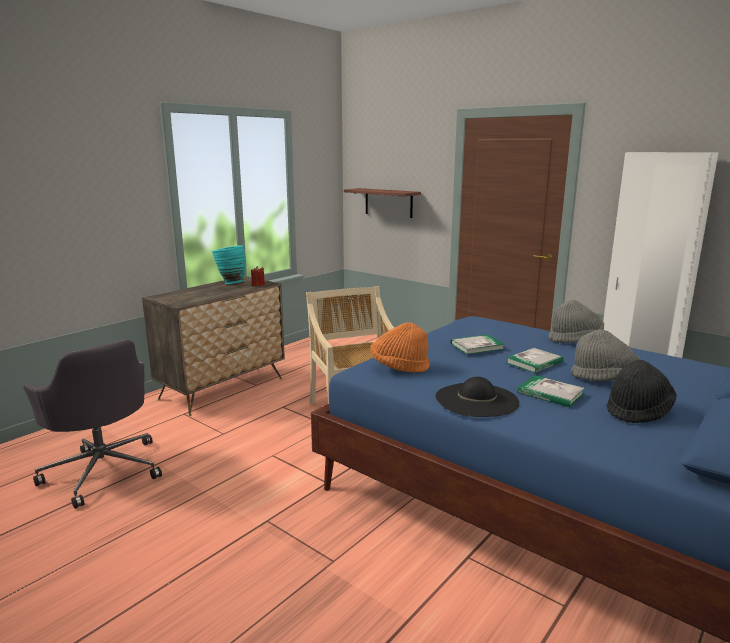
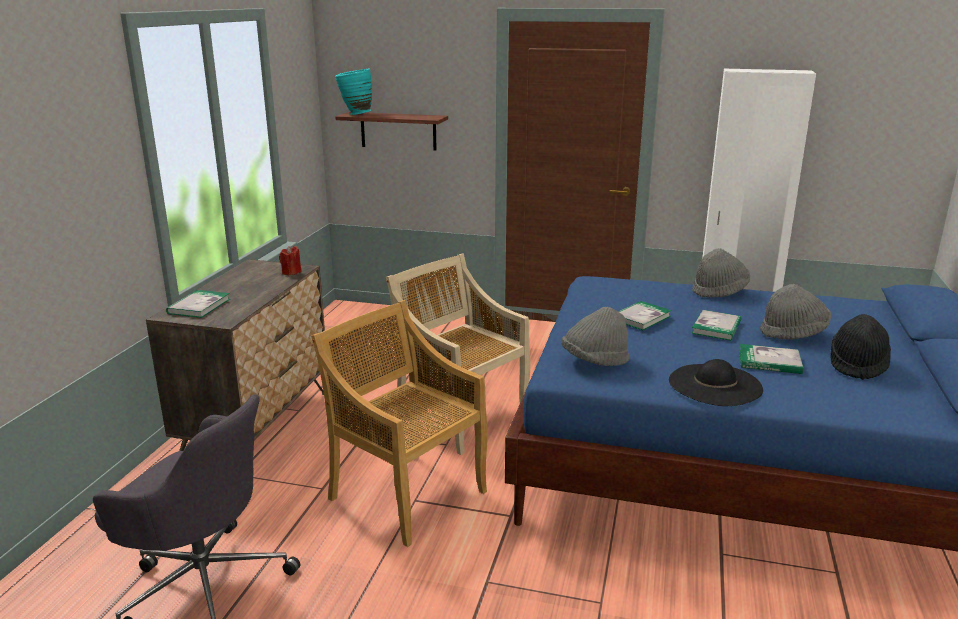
camera: 25 degrees left, 5 degrees up
(179, 295) = (199, 306): none -> book
(230, 283) = (246, 275): turquoise vase -> turquoise vase (355, 114)
(271, 450) = (406, 494): none -> beige chair
(399, 367) = (594, 361): orange hat -> grey hat

